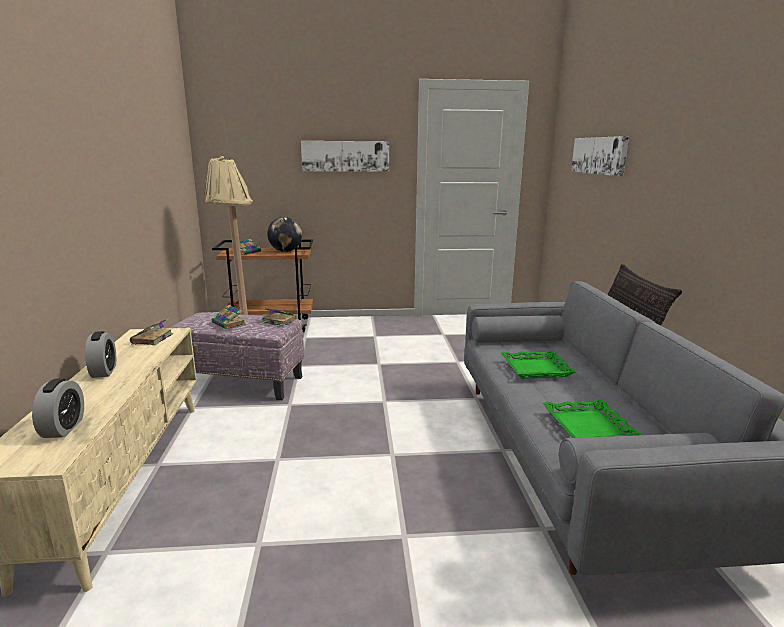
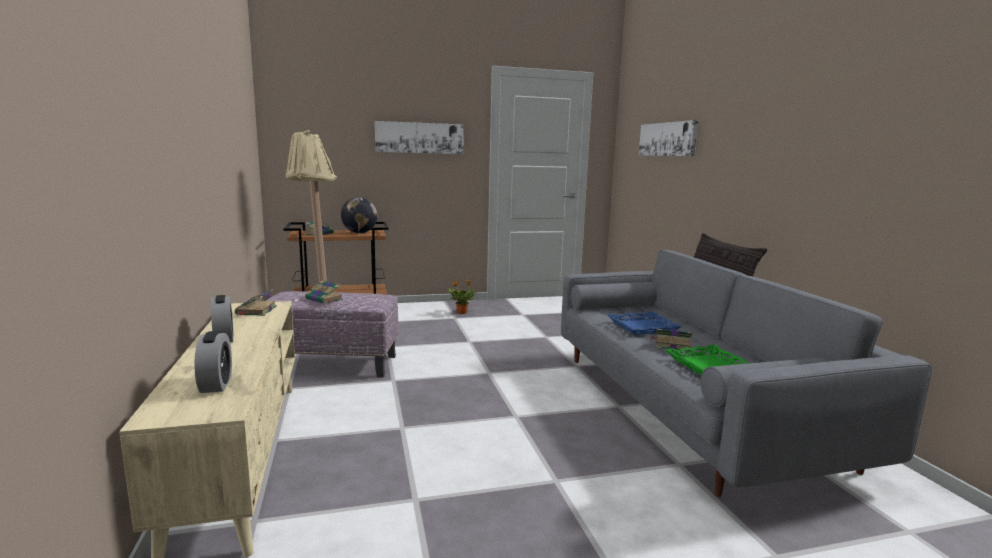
camera: 10 degrees left, 5 degrees down
(278, 321) = (375, 296): book -> book (671, 345)
(383, 330) = (461, 312): none -> potted plant
(535, 369) = (642, 327): green tray -> blue tray

